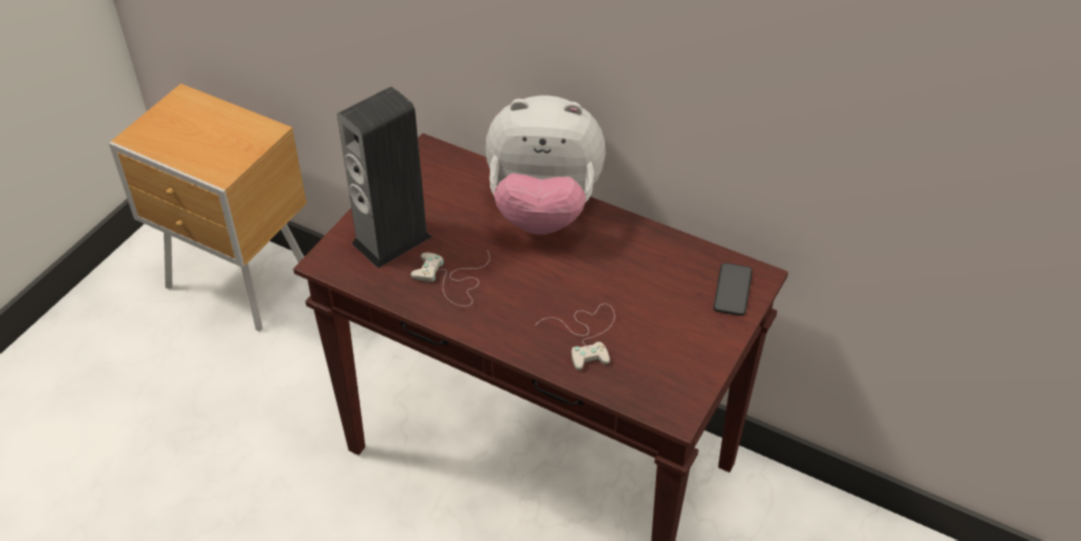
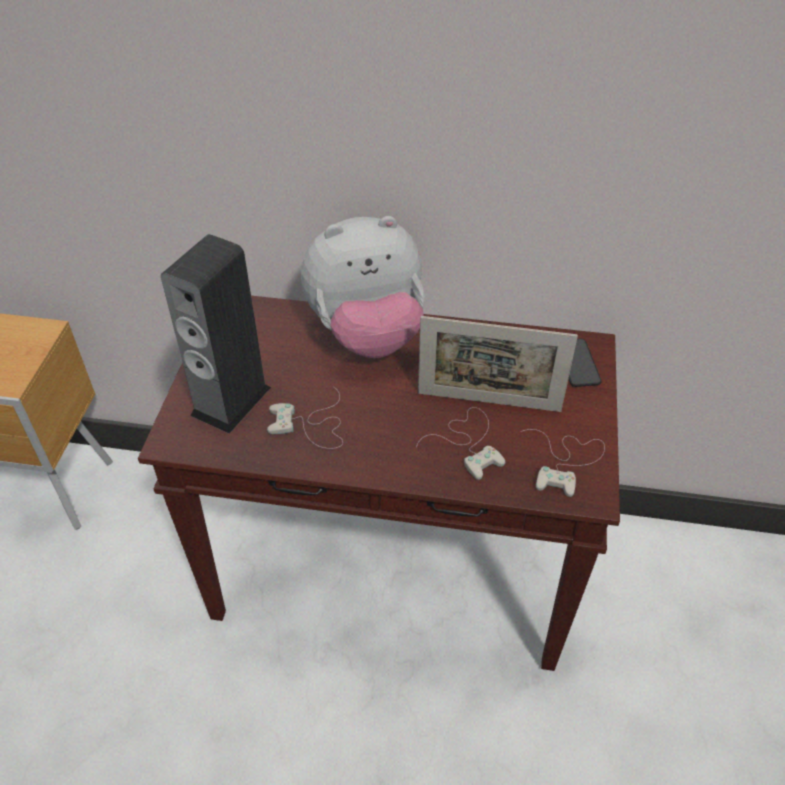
camera: 20 degrees left, 0 degrees up
(625, 303) = (488, 402): none -> picture frame
(668, 377) = (565, 461): none -> white game controller

